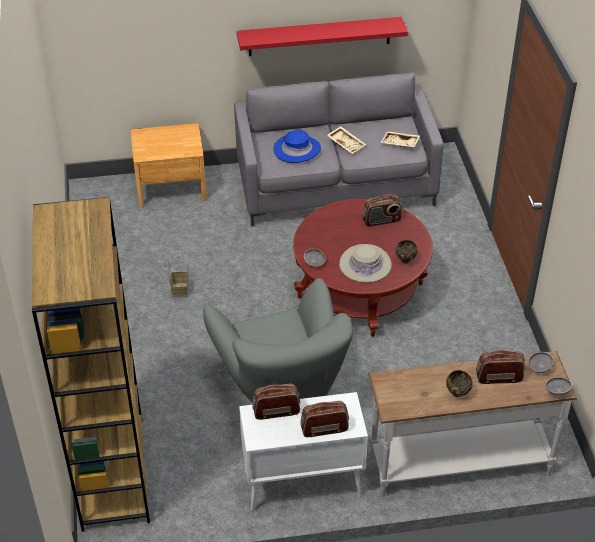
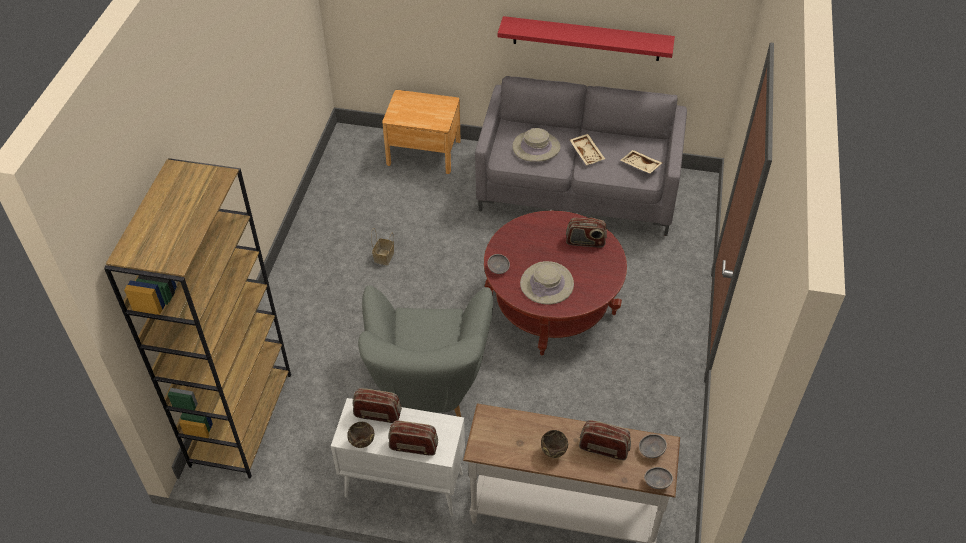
camera: 20 degrees right, 5 degrees up
(297, 149) = (536, 147): blue hat -> beige hat
(405, 260) = (589, 290): brown bowl -> brown bowl (362, 443)

